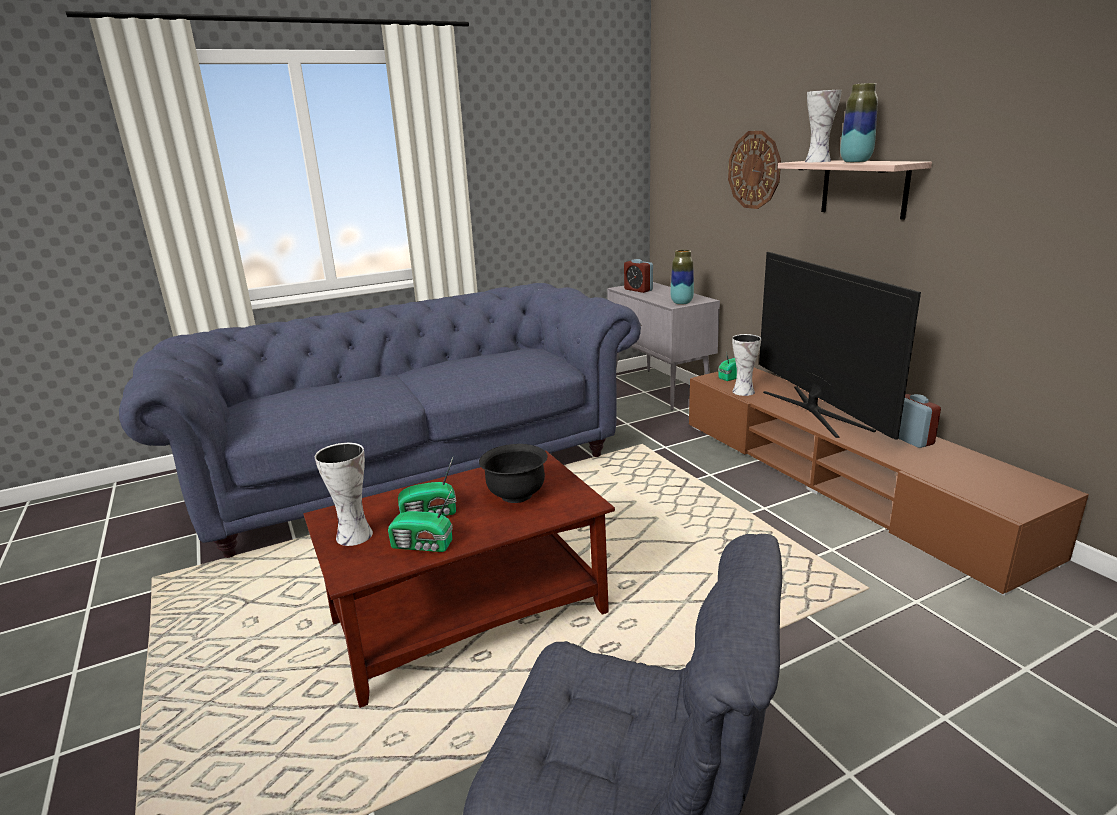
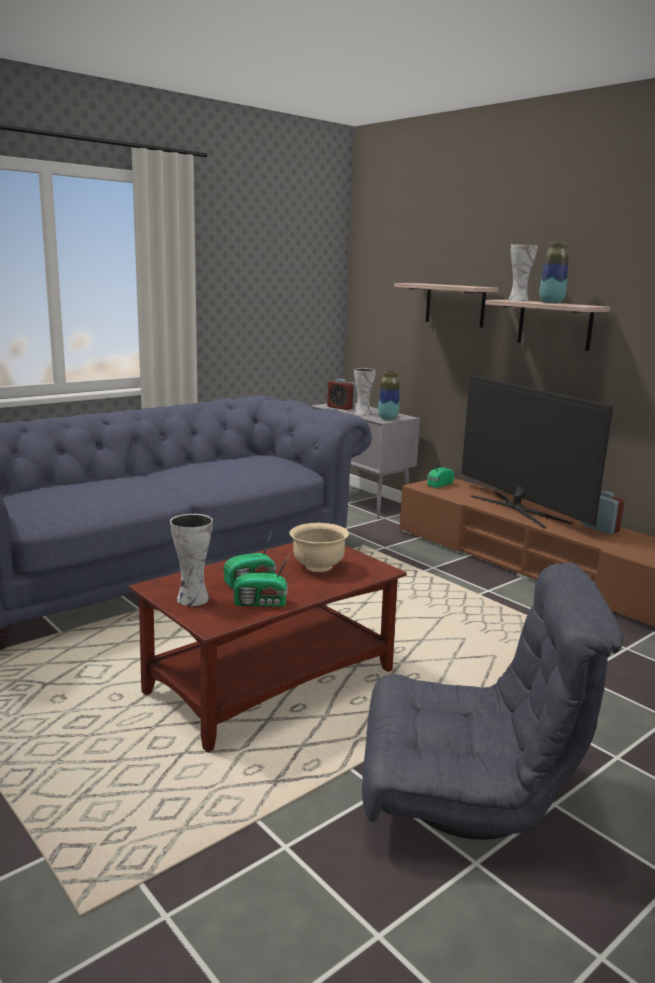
camera: 15 degrees left, 5 degrees down
(516, 495) = (318, 566): black bowl -> beige bowl
(742, 391) = (453, 495): vase -> vase (362, 413)
(754, 170) = (455, 305): wall clock -> shelf

